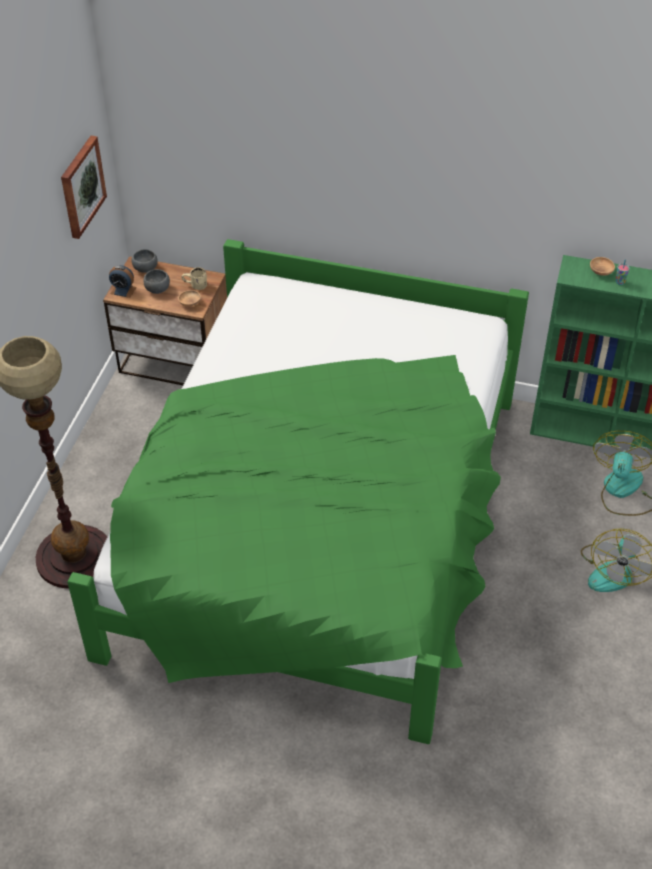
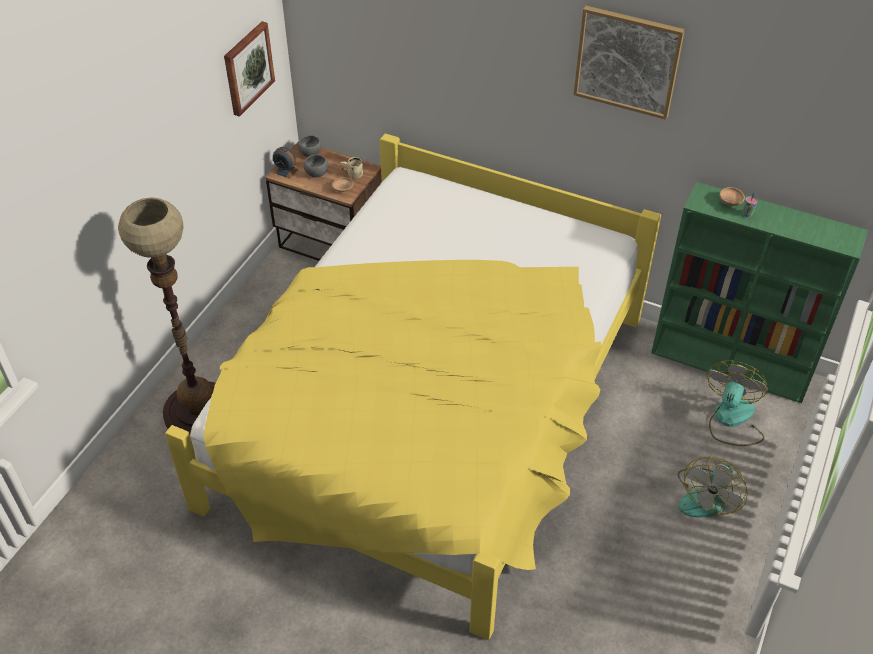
camera: 10 degrees right, 0 degrees up
(320, 523) = (431, 411): green bed -> yellow bed
(486, 142) = (627, 61): none -> picture

